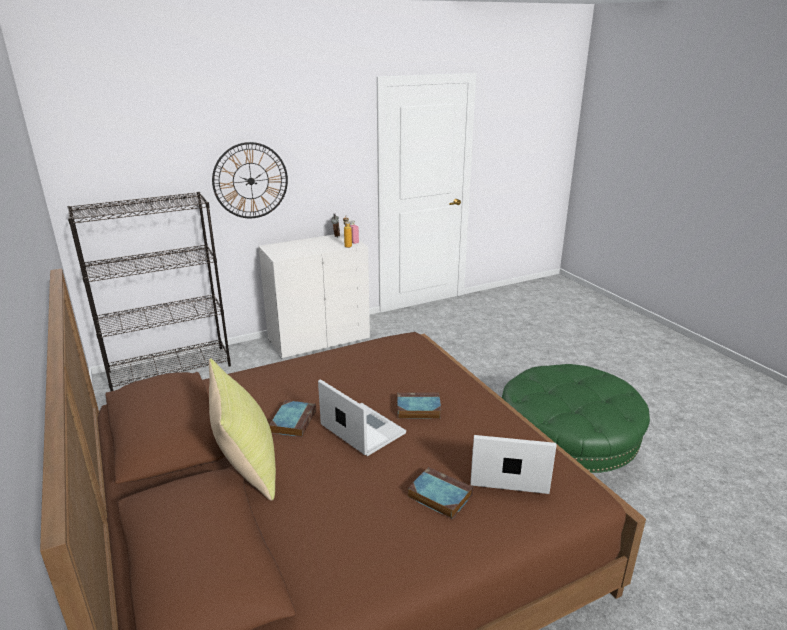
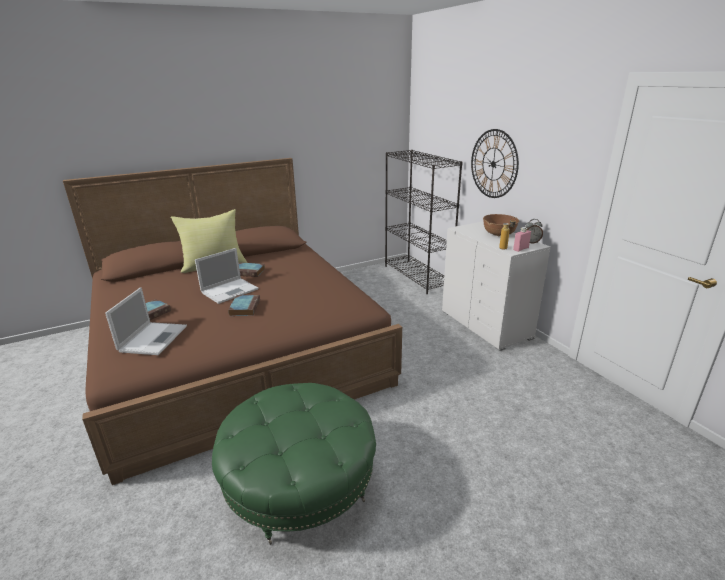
camera: 90 degrees right, 0 degrees up
(307, 244) = (499, 234): none -> brown bowl

